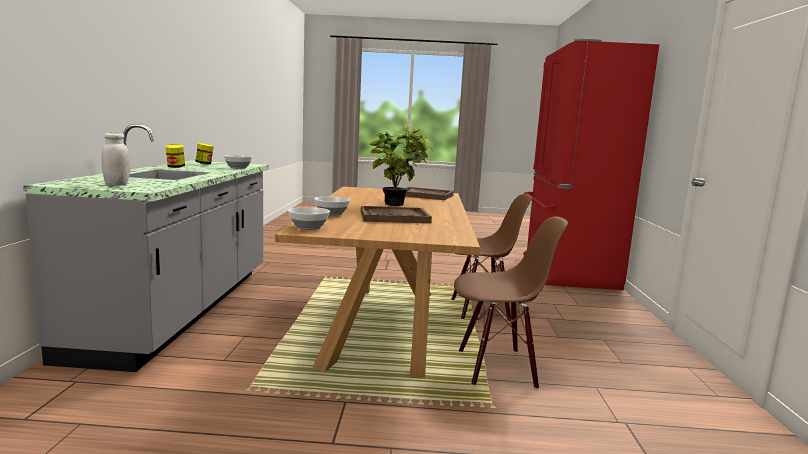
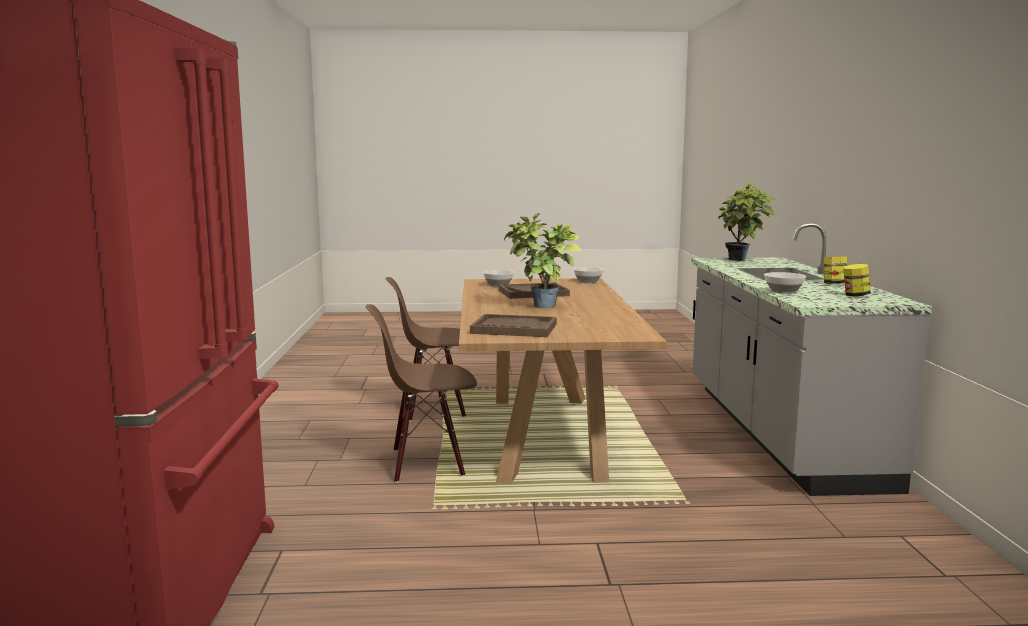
camera: 175 degrees right, 0 degrees up
(117, 184) = (741, 261): white jar -> potted plant
(331, 214) = (591, 292): bowl -> bowl (498, 285)

